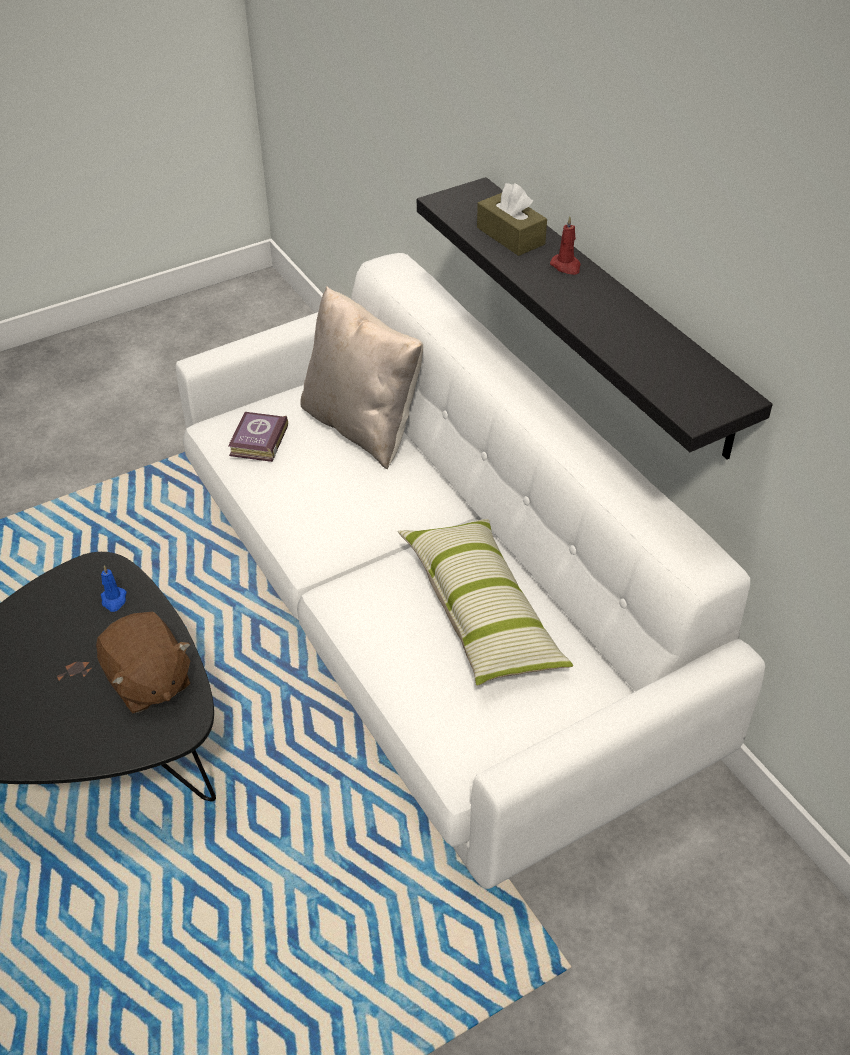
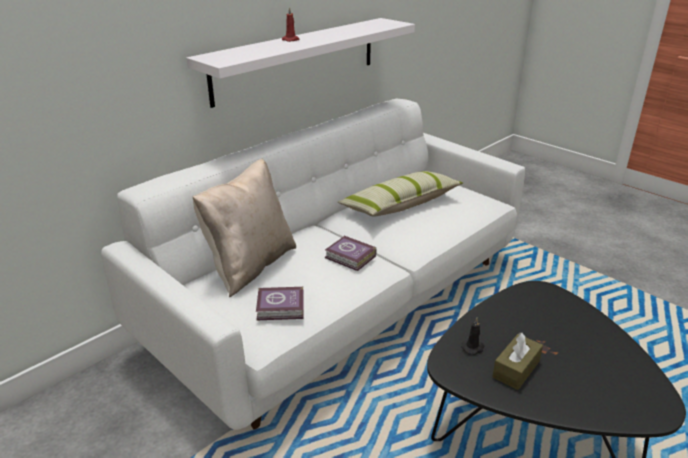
camera: 105 degrees left, 15 degrees down
(114, 600) = (473, 348): blue candle -> black candle
(148, 682) = (525, 311): brown plush toy -> none
(338, 517) = (350, 257): none -> book
(510, 236) = (263, 49): brown tissue box -> brown tissue box (516, 369)
(607, 314) = (297, 59): black shelf -> white shelf

